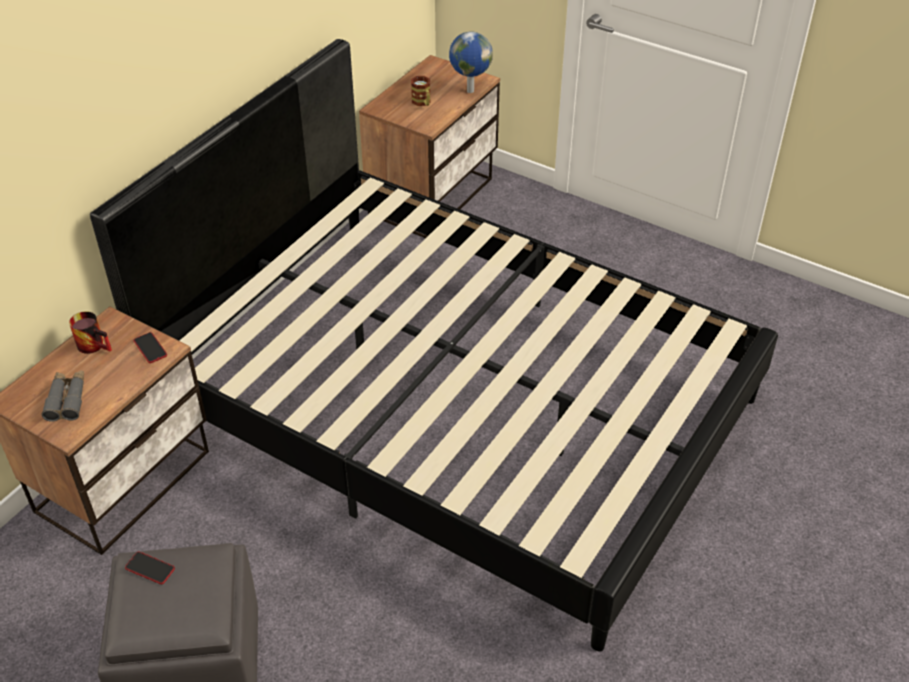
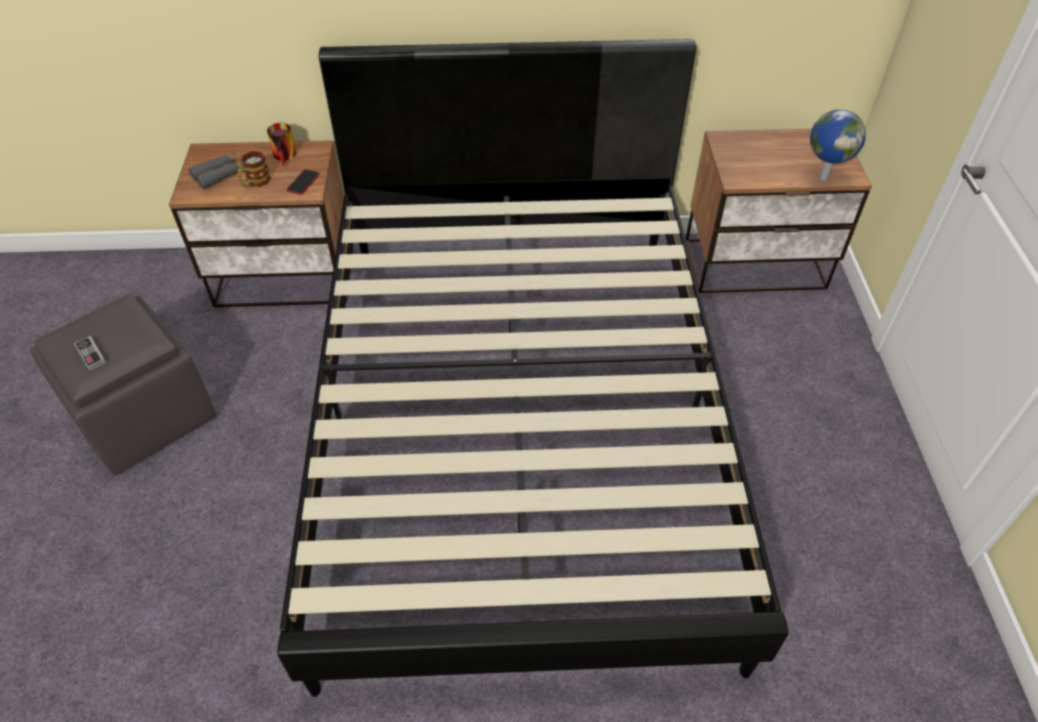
camera: 55 degrees right, 5 degrees up
(150, 568) = (118, 315): phone -> none
(185, 607) = (91, 355): none -> game controller
(422, 103) = (765, 159): mug -> mug (255, 182)

